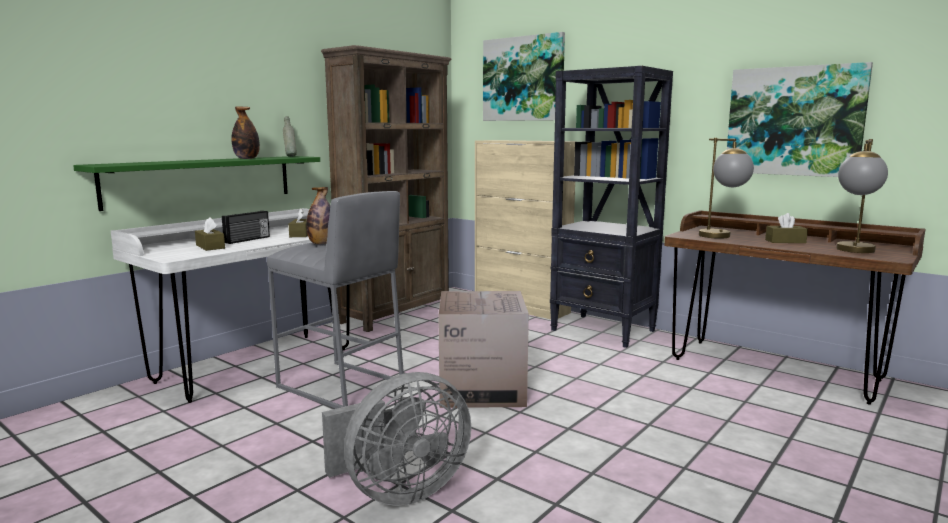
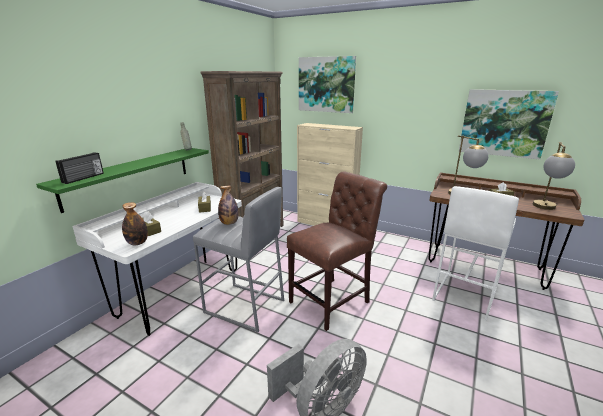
camera: 10 degrees left, 10 degrees up
(247, 158) = (161, 158): bottle -> bottle (137, 243)
(248, 240) = (171, 218): radio -> radio (84, 178)
(482, 389) = (333, 300): cardboard box -> brown chair
(603, 331) = (380, 241): black bookcase -> none
(713, 398) = (464, 294): none -> white stool

